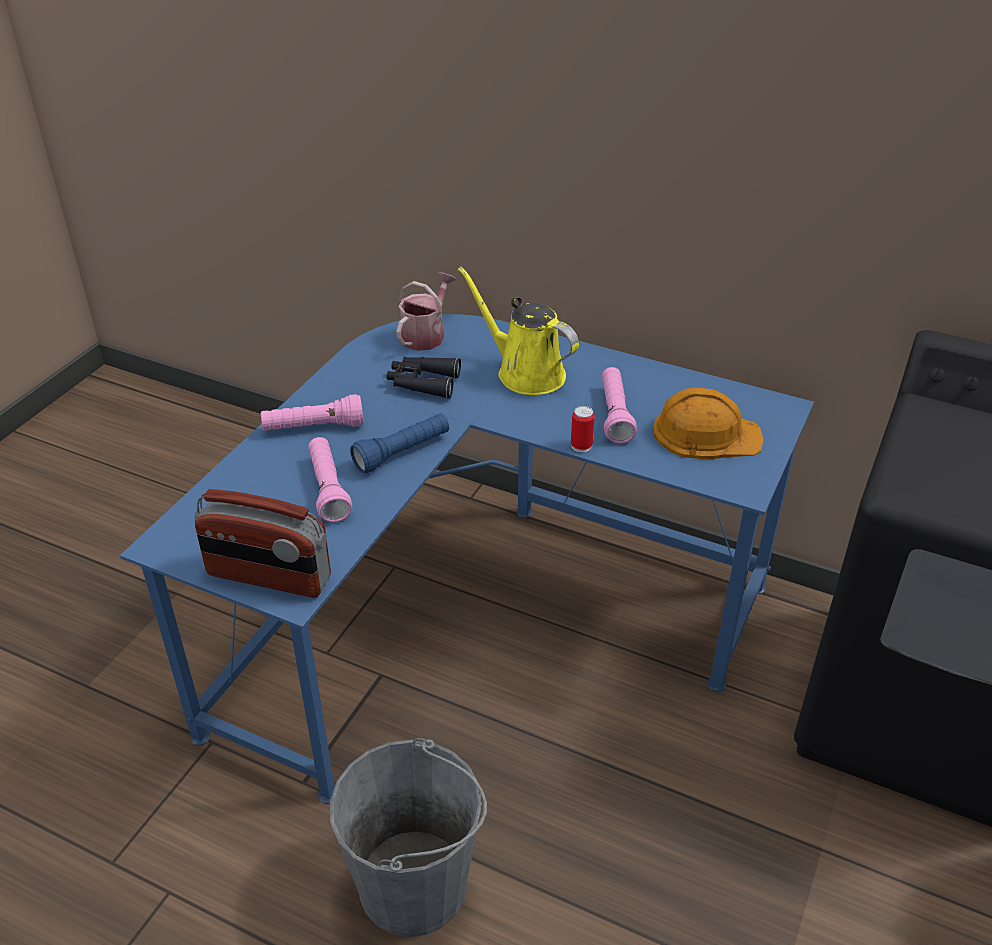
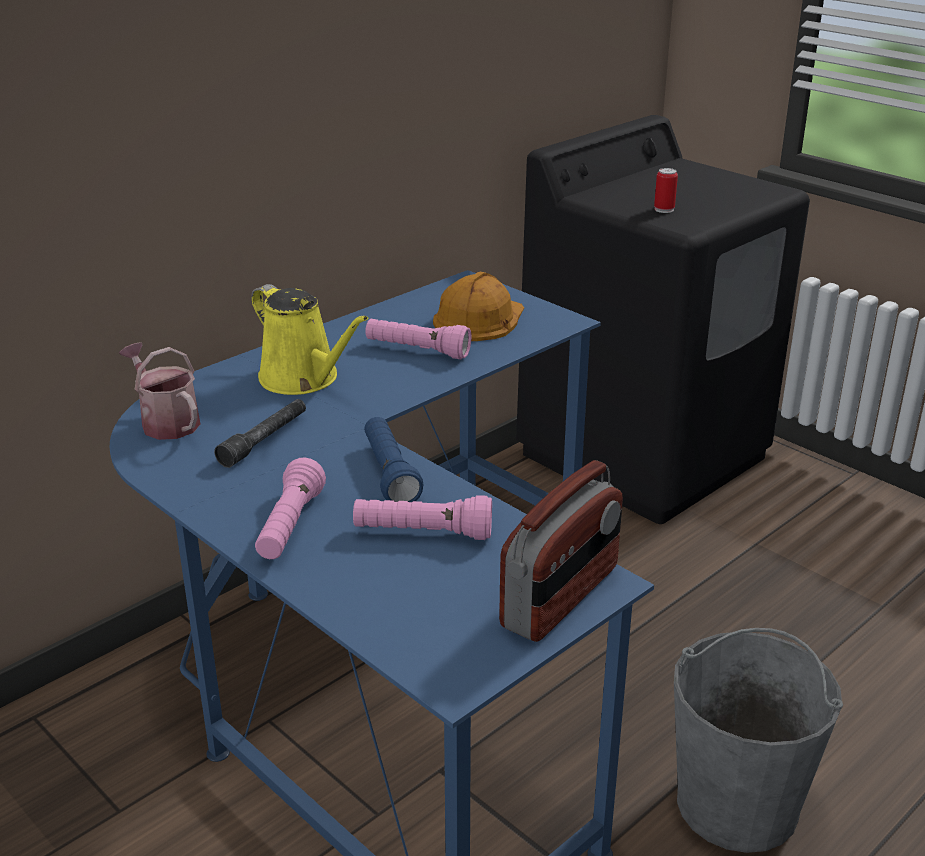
camera: 70 degrees left, 10 degrees down
(423, 383) = (264, 440): black binoculars -> grey flashlight
(525, 373) = (304, 379): yellow watering can -> yellow watering can turned 105 degrees counterclockwise
(581, 445) = (453, 376): can -> can (664, 209)

